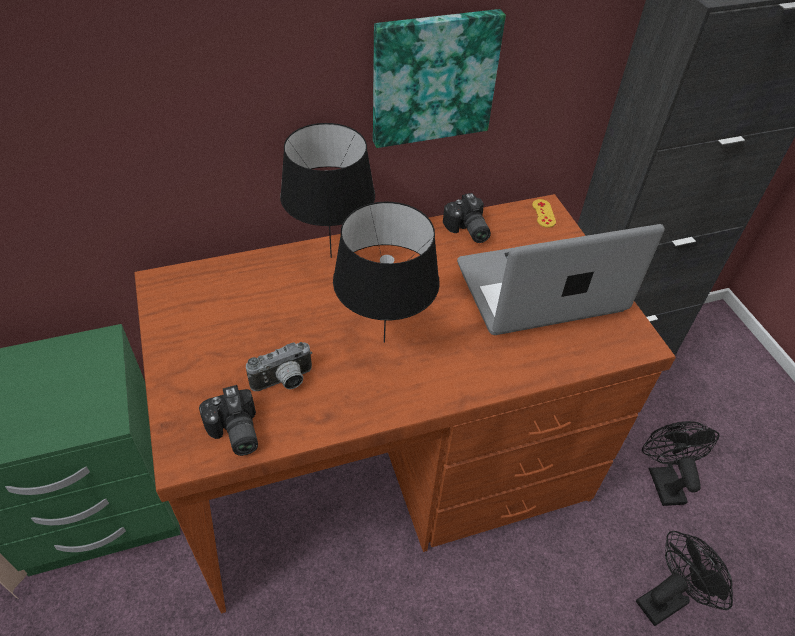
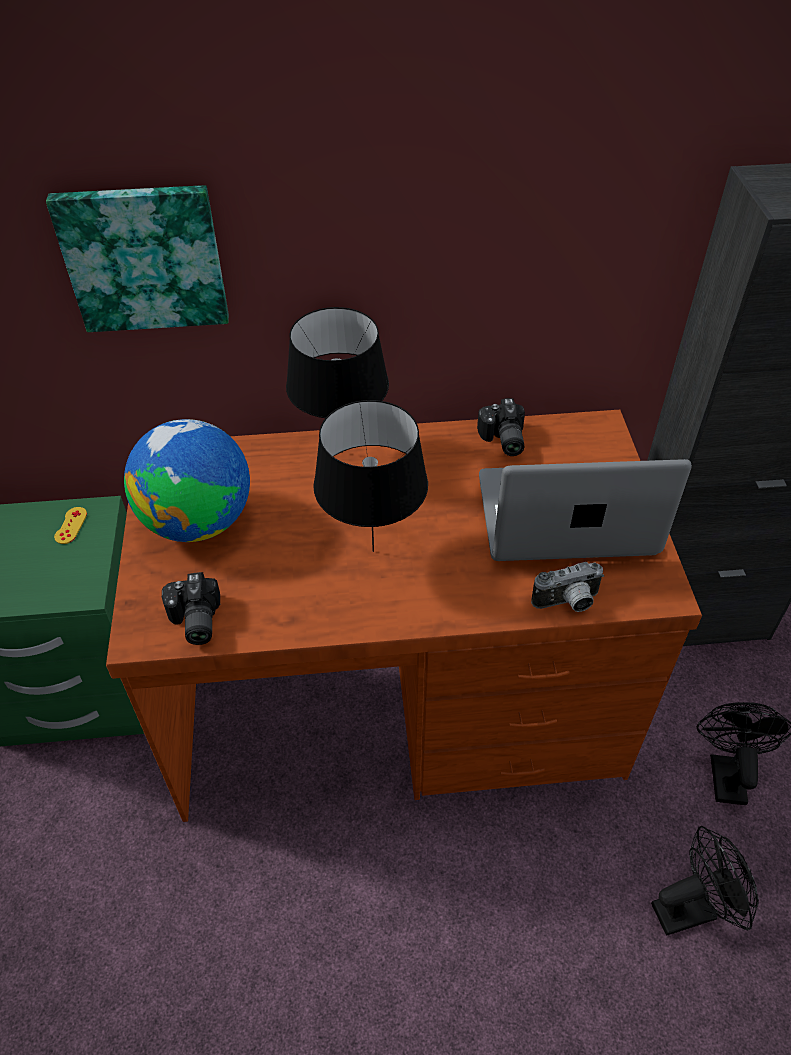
camera: 15 degrees right, 0 degrees up
(214, 337) = (198, 521): none -> globe
(284, 382) = (257, 578): camera -> camera (568, 603)
(433, 77) = (467, 268): picture -> picture (144, 258)
(543, 213) = (598, 431): yellow game controller -> yellow game controller (71, 525)

